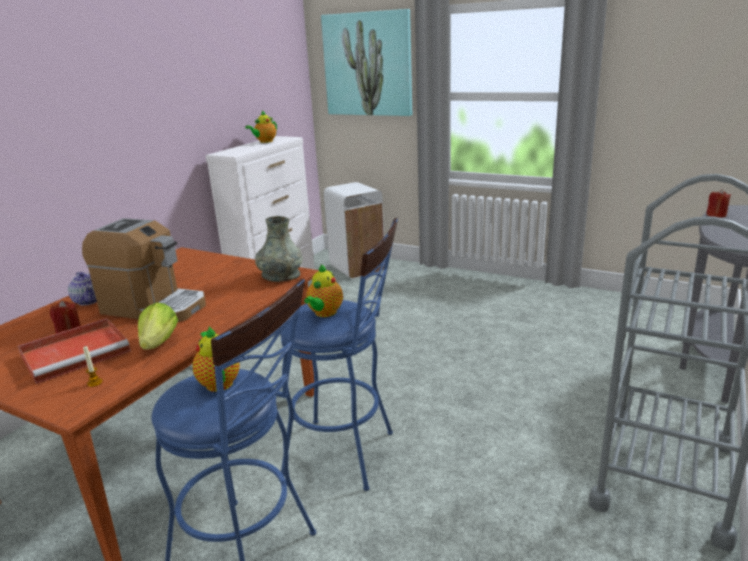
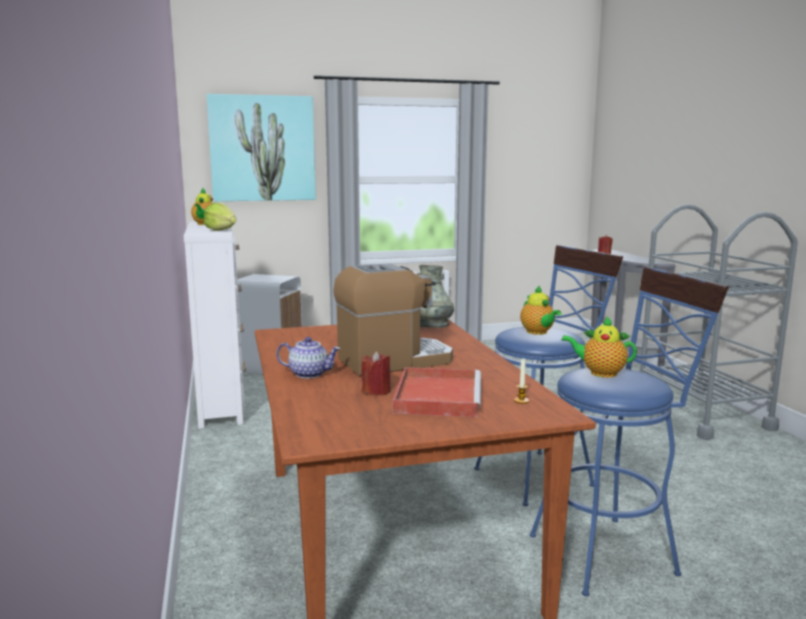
camera: 45 degrees left, 10 degrees down
(159, 343) = (483, 373): lettuce -> lettuce (221, 230)

